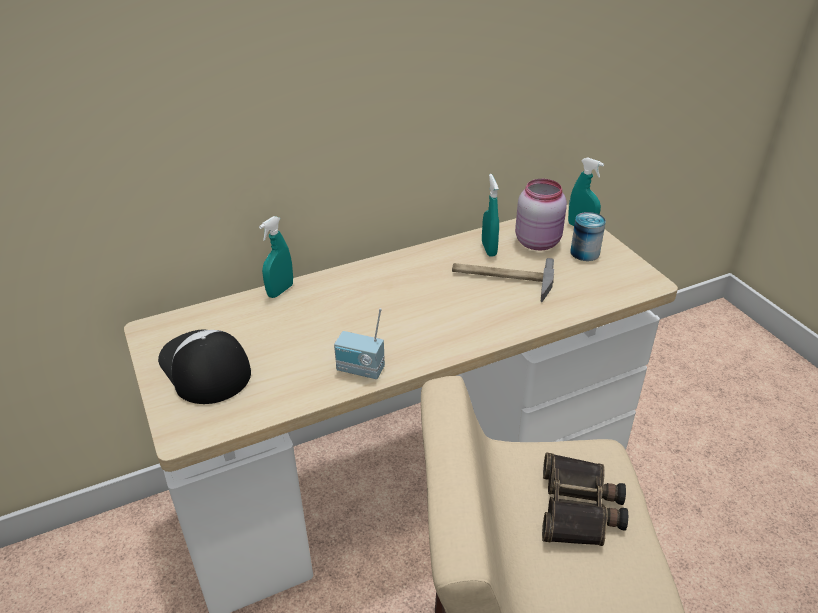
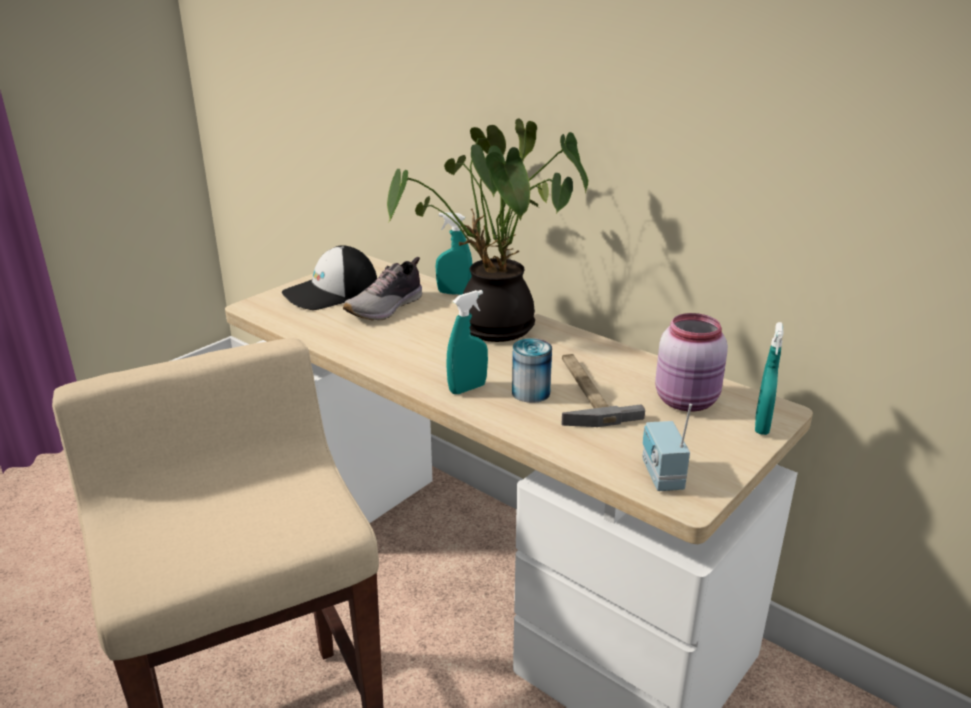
camera: 65 degrees right, 10 degrees down
(204, 367) = (331, 293): cap -> cap turned 150 degrees counterclockwise
(275, 338) = (386, 308): none -> shoe
(360, 370) = (368, 352): radio -> radio (660, 476)
(370, 291) = (491, 329): none -> potted plant
(489, 249) = (634, 374): turquoise spray bottle -> turquoise spray bottle (467, 388)
(580, 508) = (251, 520): binoculars -> none
(585, 252) = (701, 438): can -> can (531, 392)

